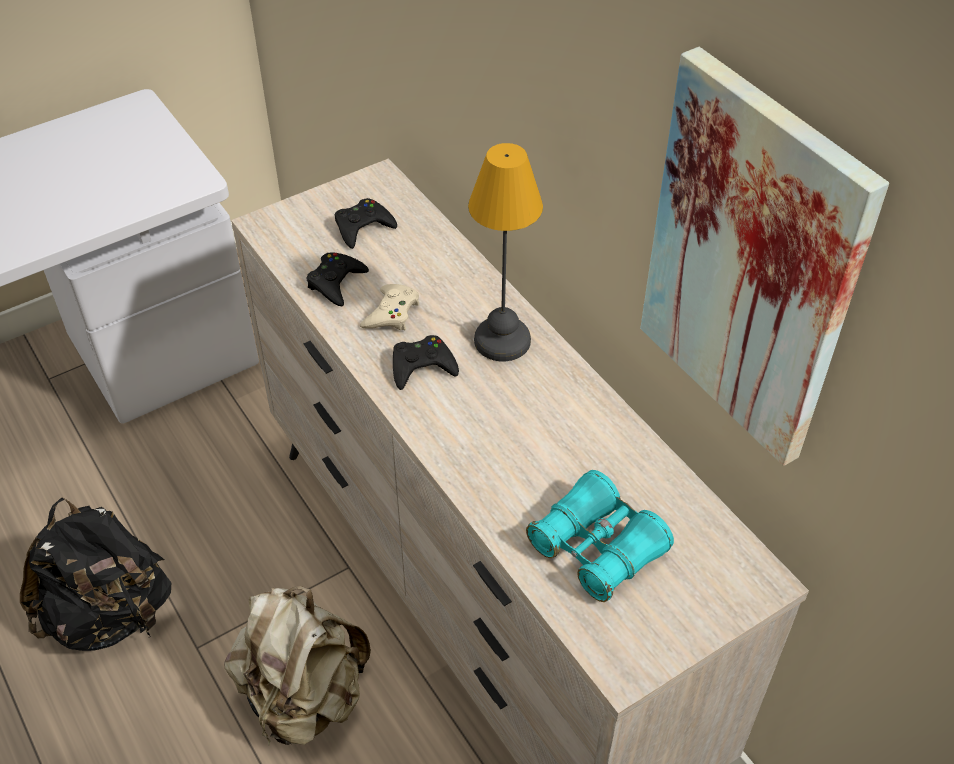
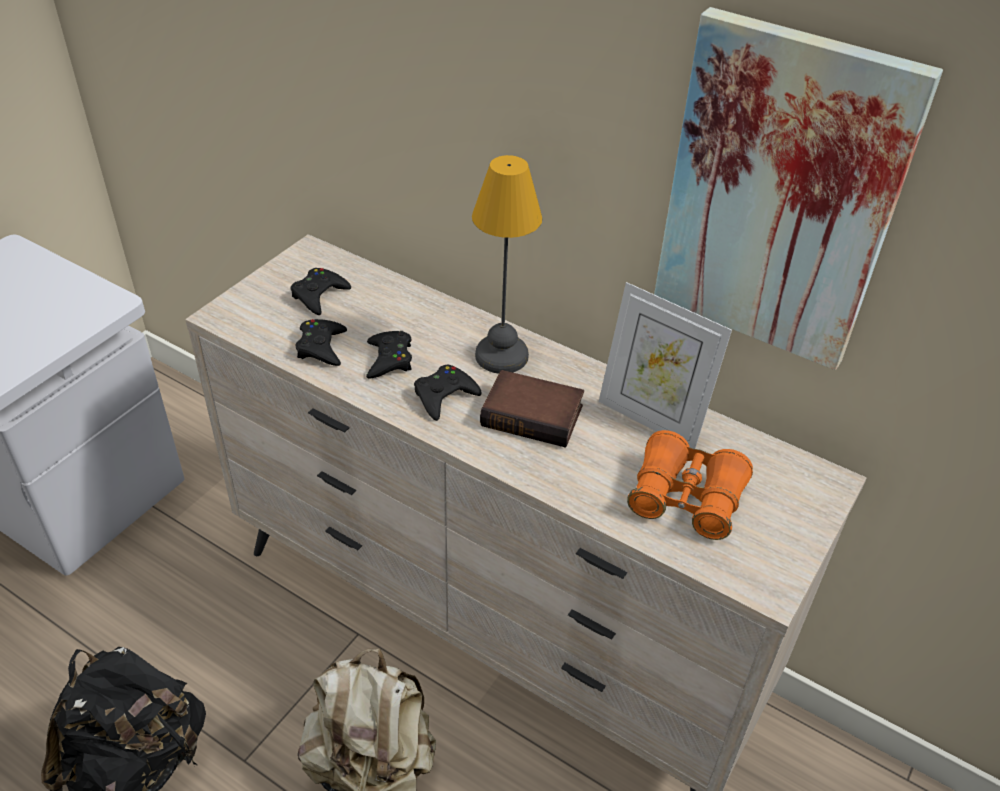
camera: 25 degrees left, 5 degrees down
(391, 313) = (389, 359): beige game controller -> black game controller
(498, 412) = (534, 414): none -> book
(597, 548) = (686, 498): turquoise binoculars -> orange binoculars
(613, 453) = (651, 419): none -> picture frame

